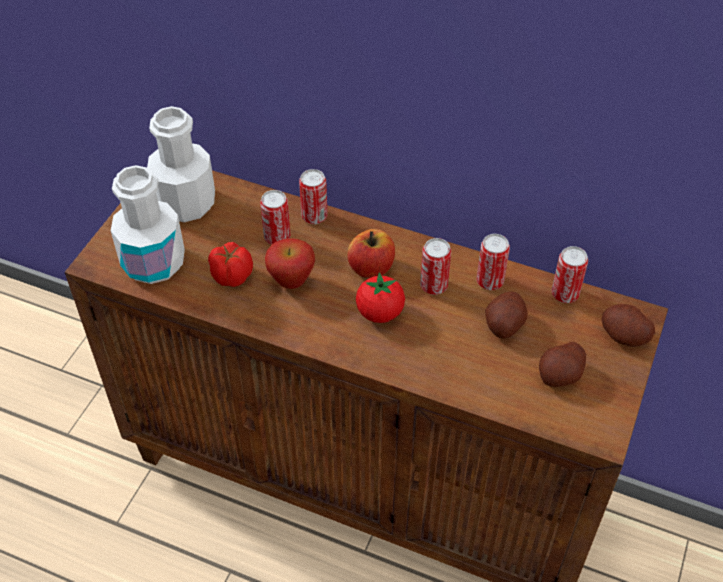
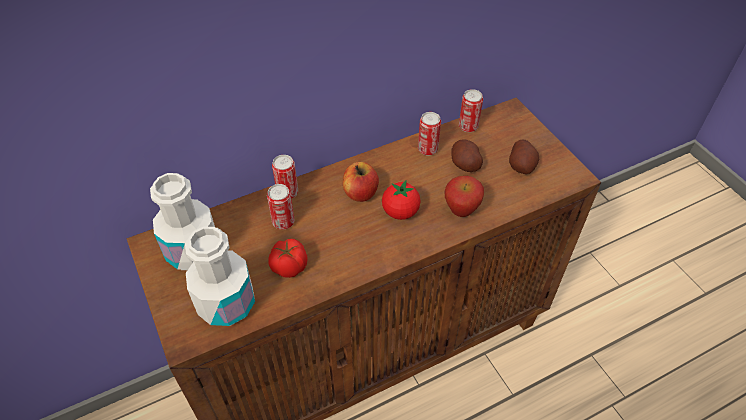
camera: 50 degrees left, 0 degrees up
(291, 282) = (329, 238): apple -> apple (461, 211)
(433, 286) = (405, 174): can -> none
(624, 336) = (519, 124): potato -> none

